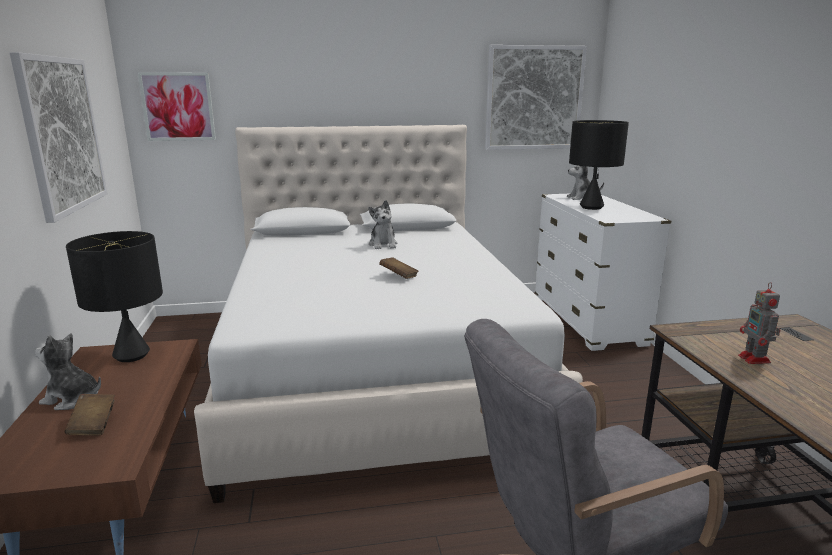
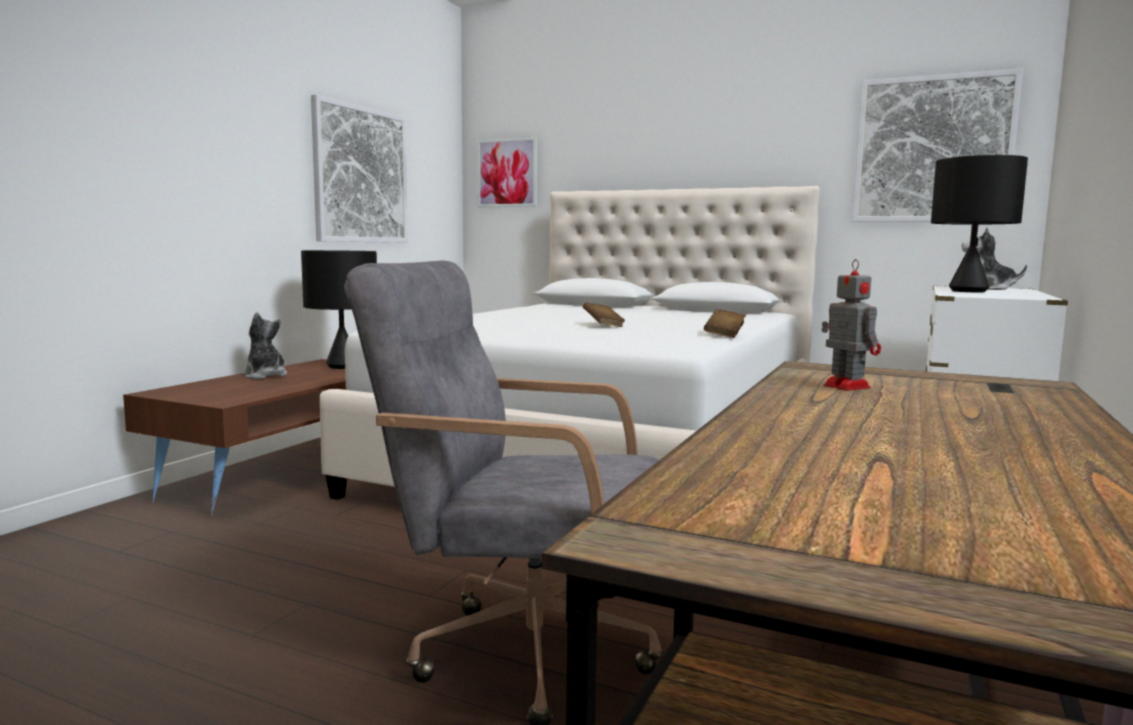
camera: 35 degrees right, 10 degrees down
(93, 425) = (251, 386): brown book -> brown book (724, 335)
(383, 244) = (650, 314): plush toy -> none
(755, 359) = (845, 386): toy robot -> toy robot turned 120 degrees clockwise

